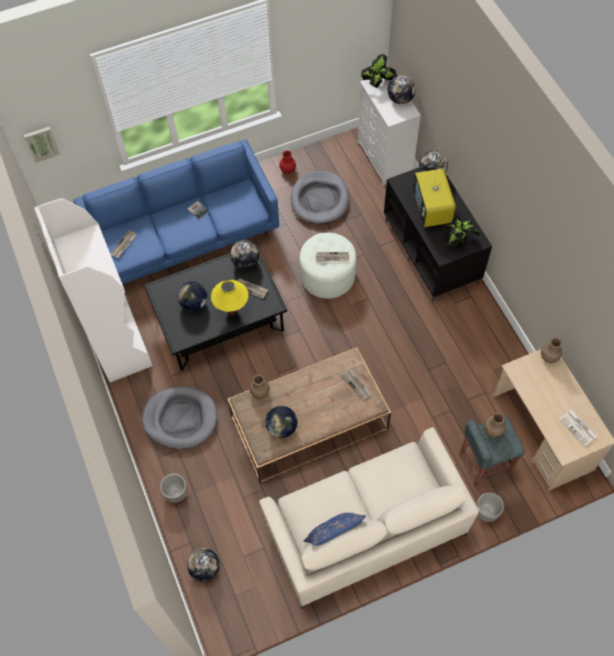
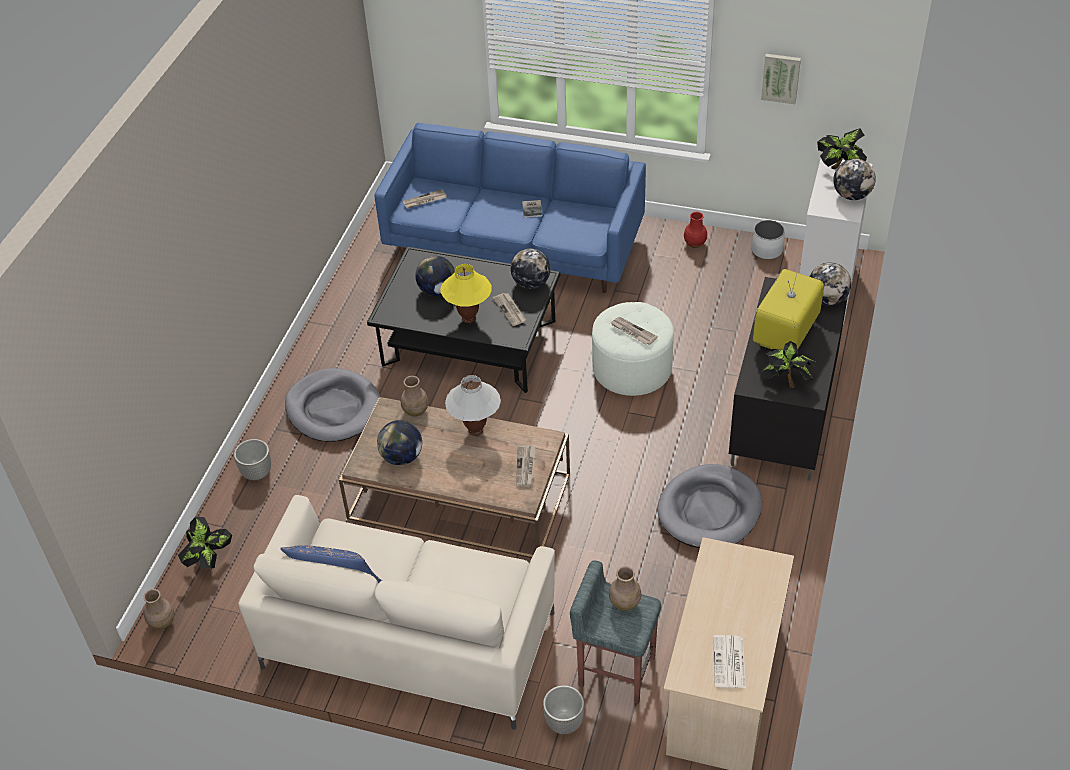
camera: 40 degrees right, 15 degrees down
(41, 143) = (400, 38): picture -> picture (781, 77)
(119, 343) = (348, 305): white bookcase -> none
(205, 569) = (209, 560): globe -> potted plant
(307, 381) = (476, 431): none -> white table lamp
(320, 199) = (702, 290): grey dog bed -> grey dog bed (709, 510)
(331, 150) = (766, 250): none -> white planter
(548, 357) = (772, 565): brown vase -> brown vase (162, 622)

